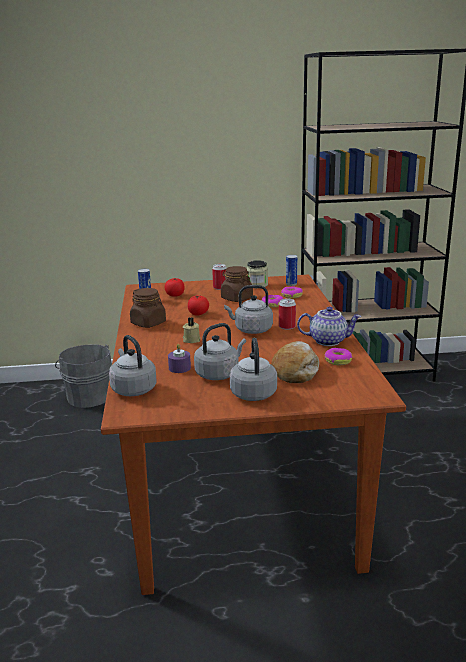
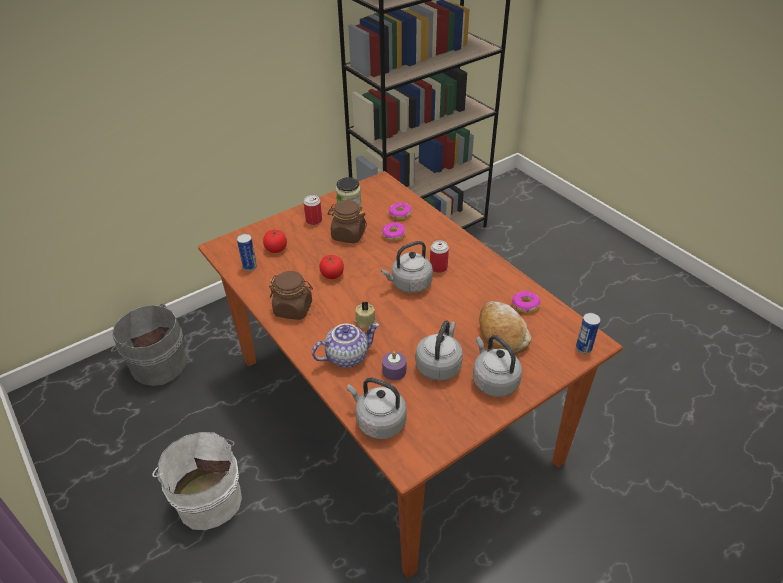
camera: 30 degrees left, 20 degrees up
(47, 481) = (209, 497): none -> white bucket
(291, 284) = (382, 193): can -> can (583, 348)
(328, 341) = (493, 277): teapot -> teapot (347, 356)

